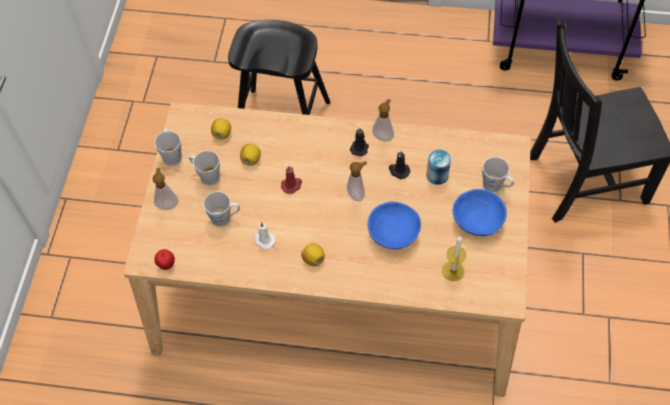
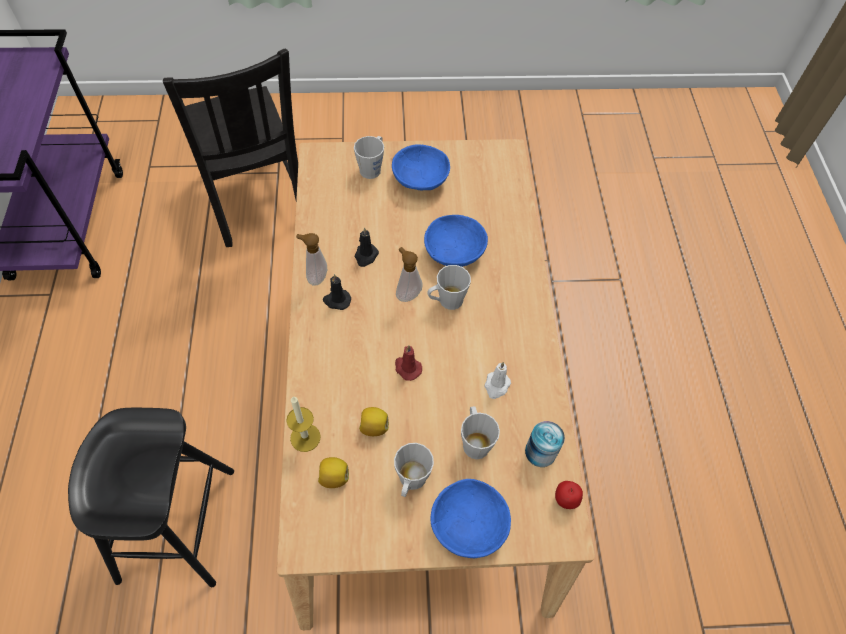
camera: 105 degrees left, 0 degrees up
(167, 204) = (469, 525): soap dispenser -> blue bowl
(171, 154) = (381, 544): grey mug -> grey mug (446, 301)
(313, 259) = (508, 326): lemon -> none
(437, 175) = (366, 219): can -> can (540, 452)
(453, 271) = (487, 196): candle -> candle (305, 437)

